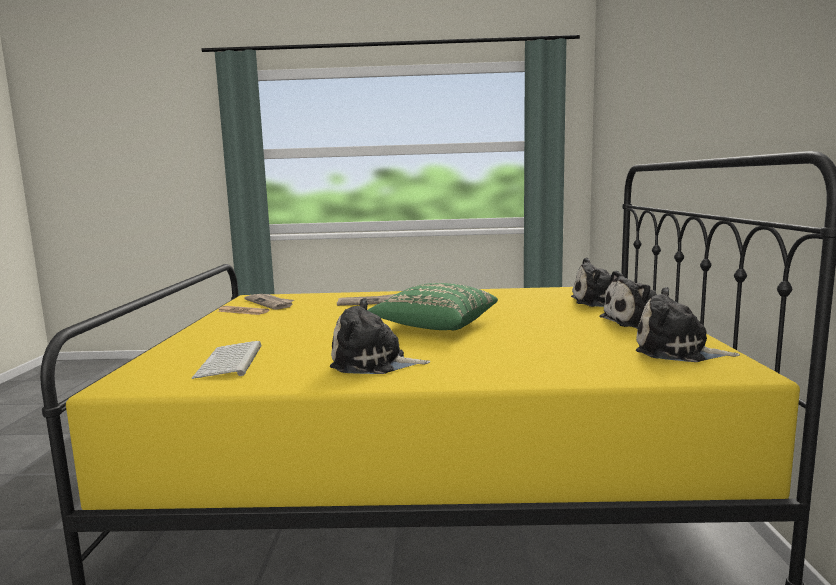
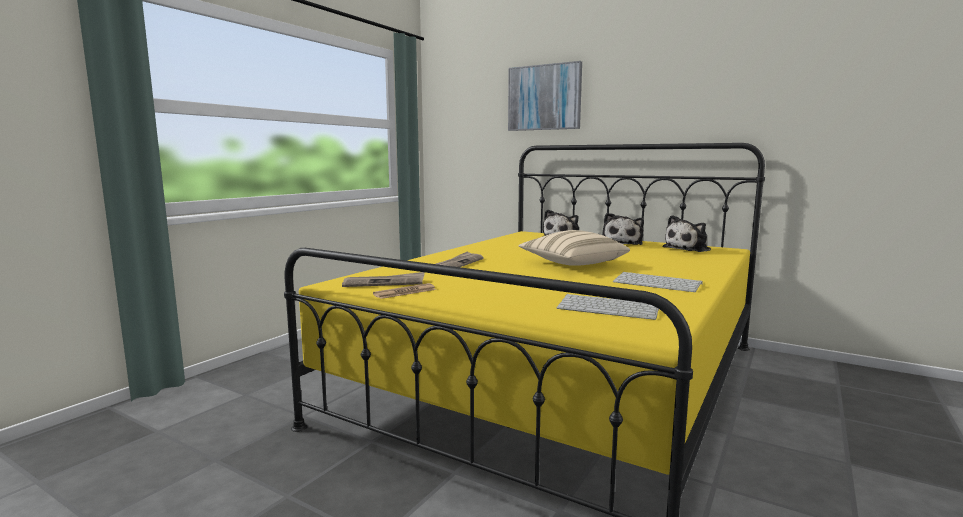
camera: 60 degrees left, 0 degrees up
(373, 363) = (658, 283): plush toy -> keyboard
(434, 326) = (572, 264): green pillow -> beige pillow
(653, 93) = (544, 97): none -> picture

